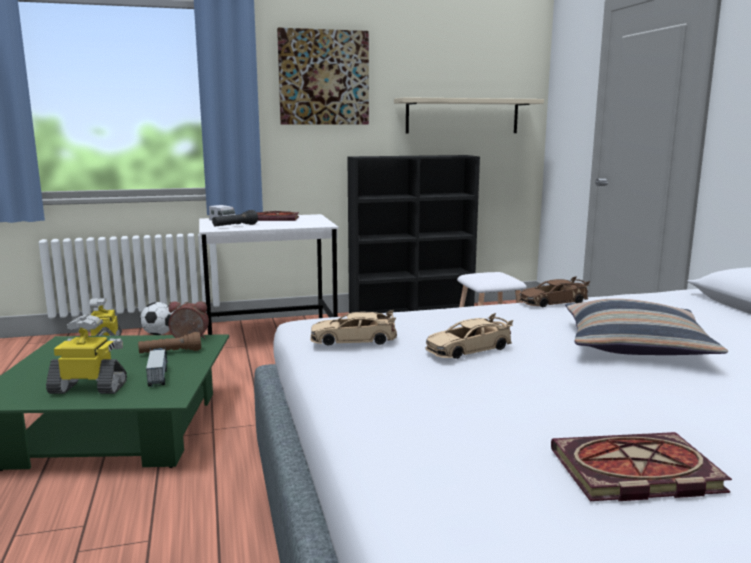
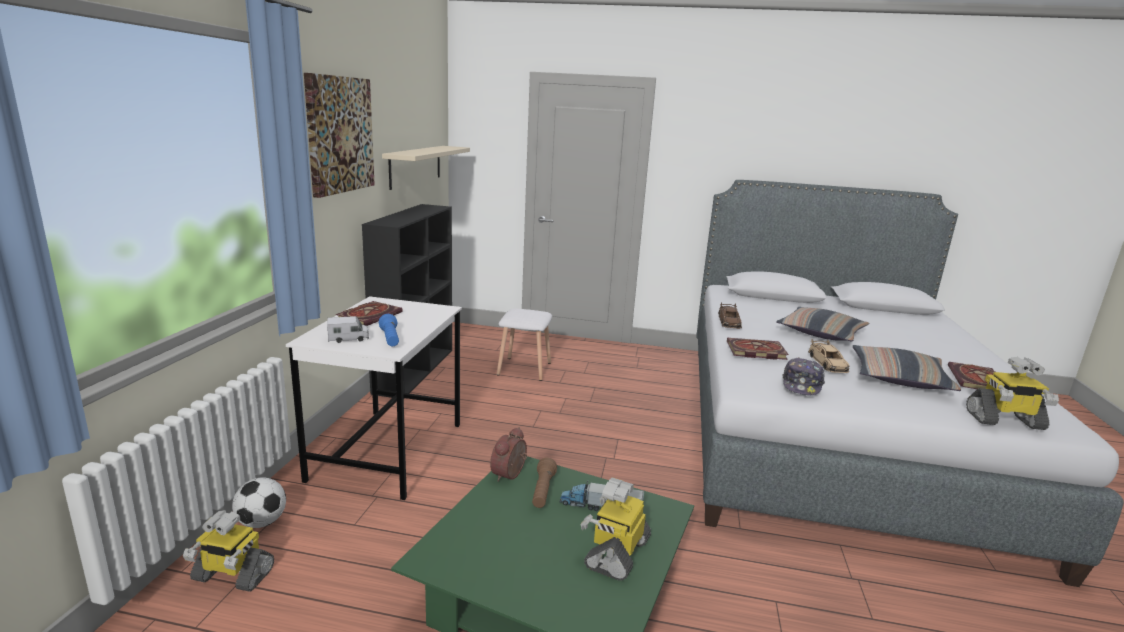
camera: 65 degrees left, 5 degrees up
(235, 226) = (390, 339): black flashlight -> blue flashlight
(353, 339) = (802, 384): beige toy car -> cap
(405, 483) = (1004, 420): none -> toy robot
(446, 316) = (755, 351): none -> book
(506, 399) = (899, 378): none -> pillow

